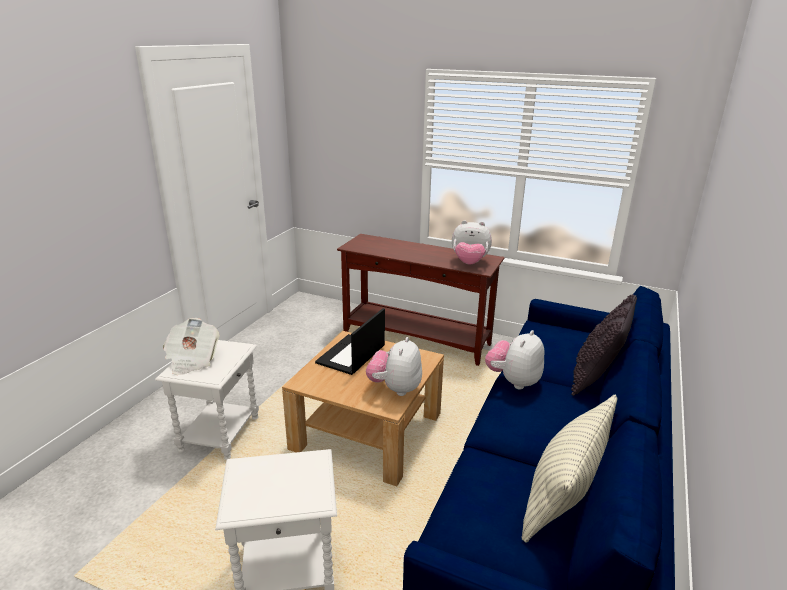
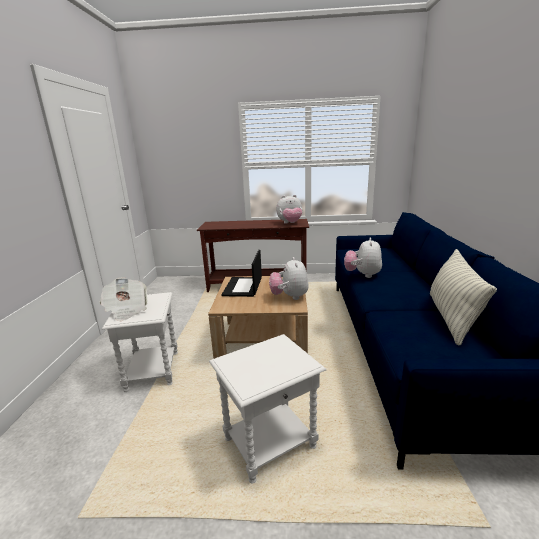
camera: 20 degrees left, 5 degrees down
(595, 379) = (404, 265): black pillow -> none

